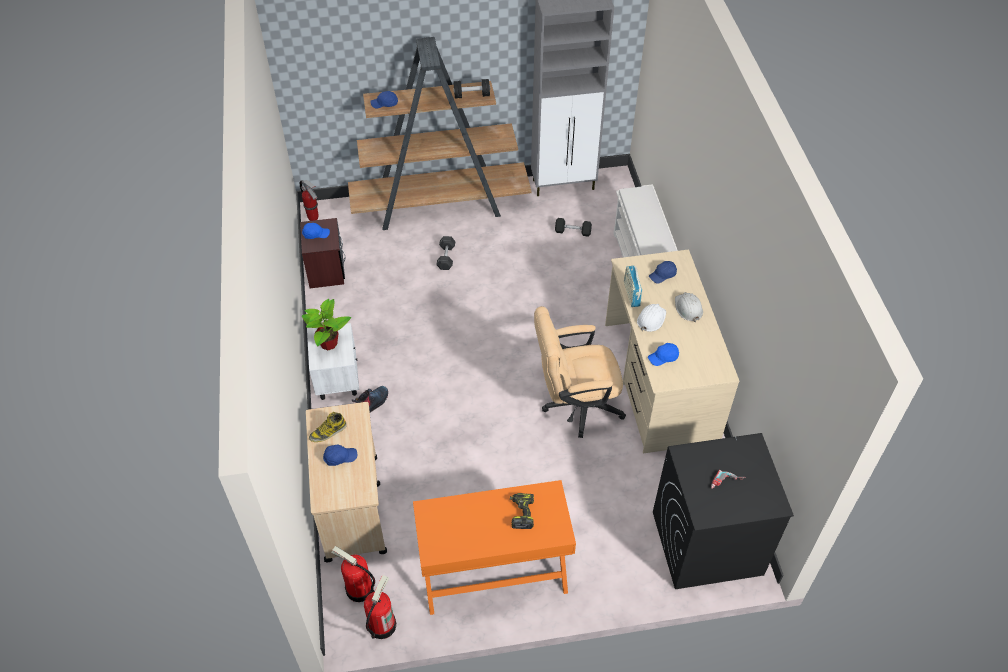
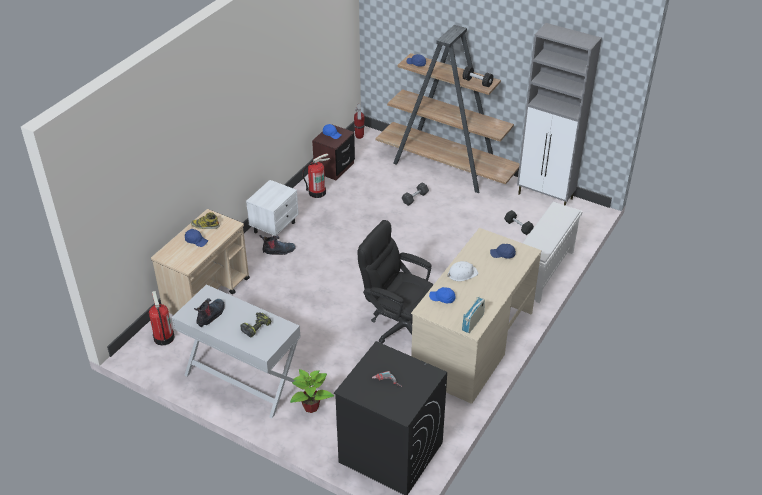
camera: 40 degrees right, 10 degrees down
(329, 343) = (272, 193): potted plant -> potted plant (311, 406)
(381, 625) = (154, 362): fire extinguisher -> fire extinguisher (317, 192)
(461, 534) = (211, 315): none -> boot
(494, 573) = (242, 379): orange console table -> white console table
(575, 405) = (399, 323): beige office chair -> black office chair
(631, 294) = (467, 253): radio -> radio (472, 322)
(688, 308) = (496, 282): white hard hat -> none

